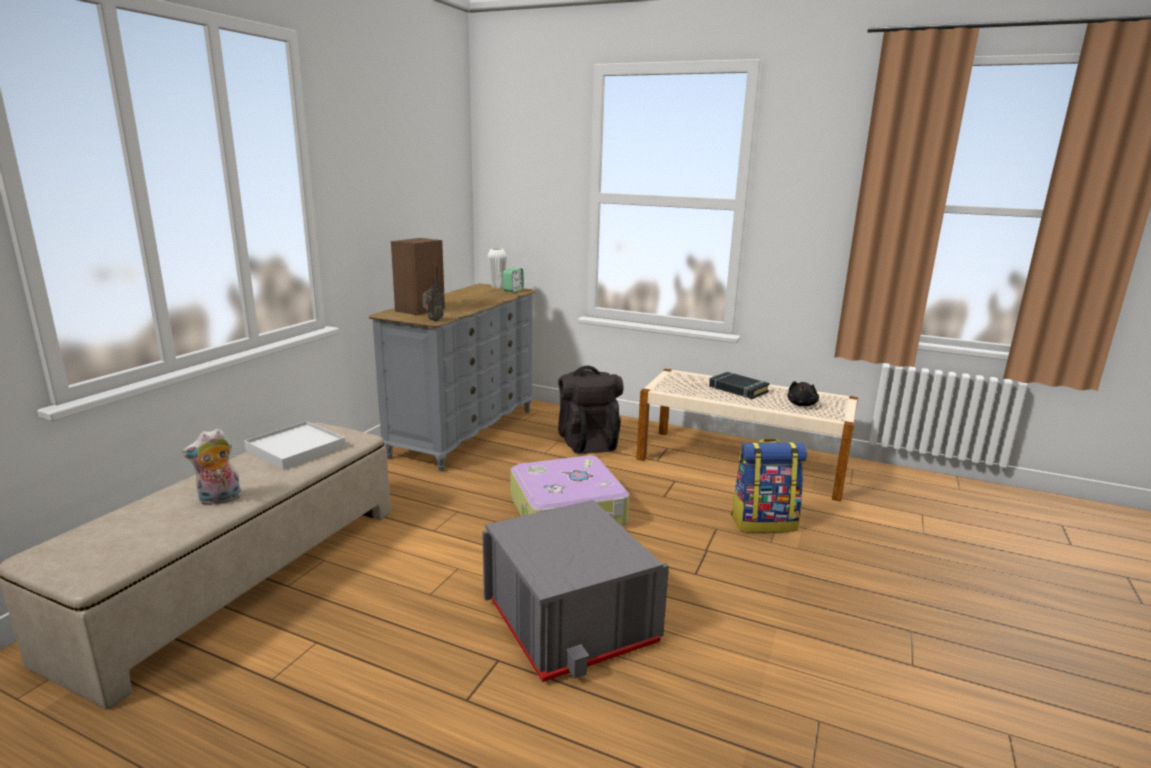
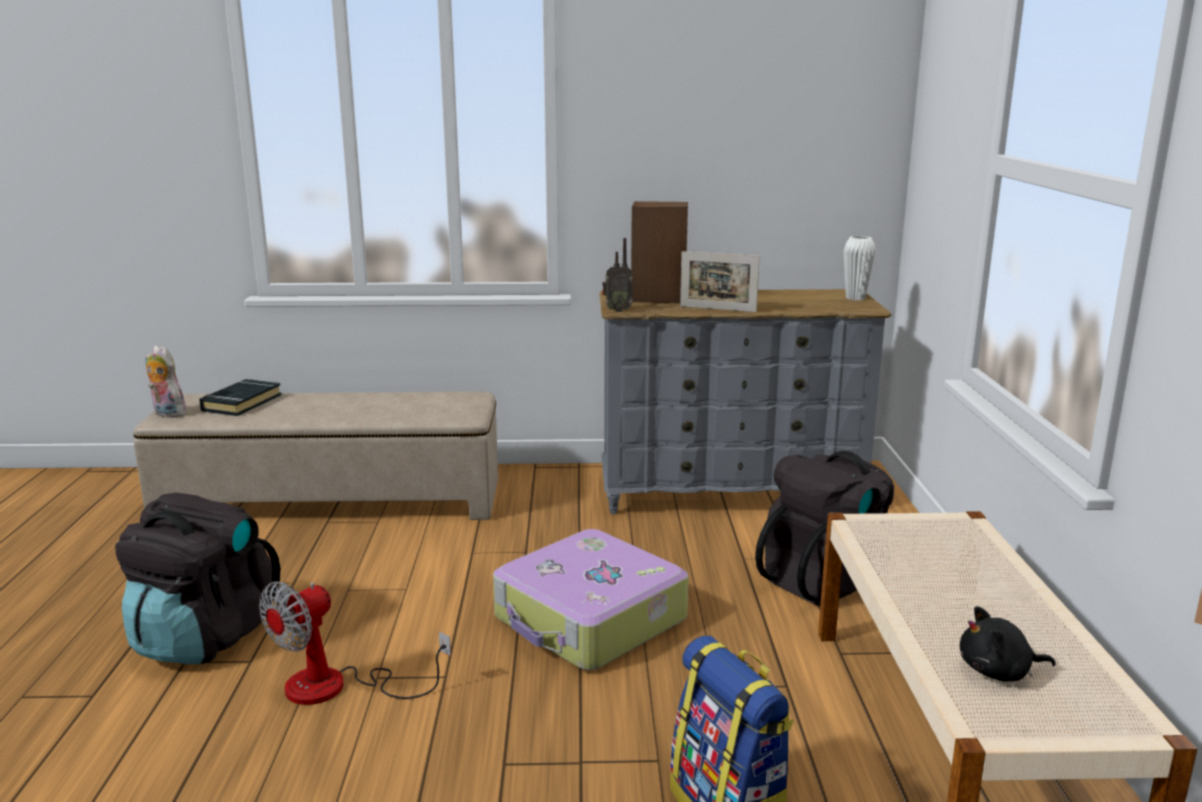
camera: 65 degrees right, 0 degrees up
(219, 500) = (291, 412): plush toy -> plush toy (167, 414)
(296, 448) = (414, 403): white tray -> none
(432, 683) = (204, 636): none -> black backpack
(471, 306) = (718, 309): none -> picture frame
(513, 290) = (854, 306): alarm clock -> none
(570, 621) = (337, 687): grey storage box -> fan
(738, 389) = (976, 591): black book -> black book (241, 403)

